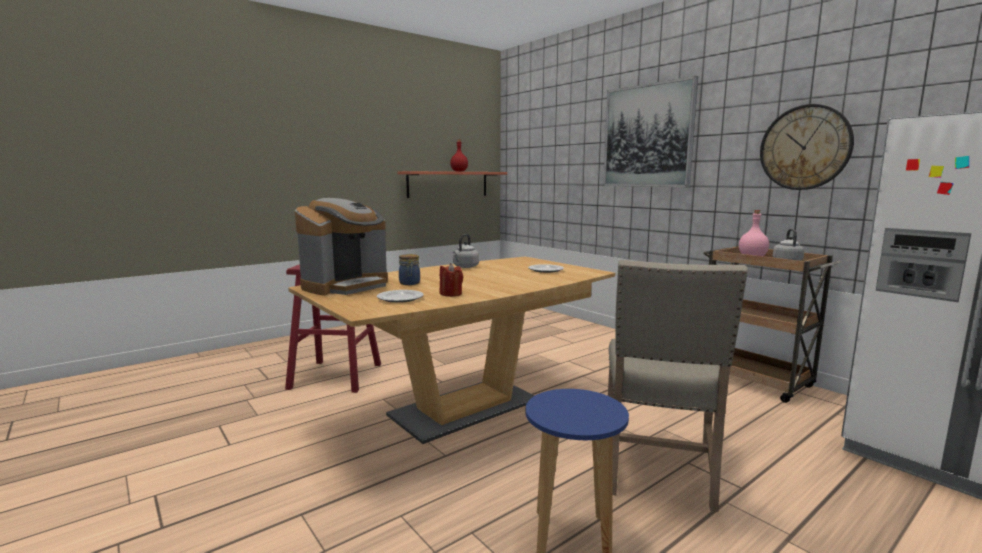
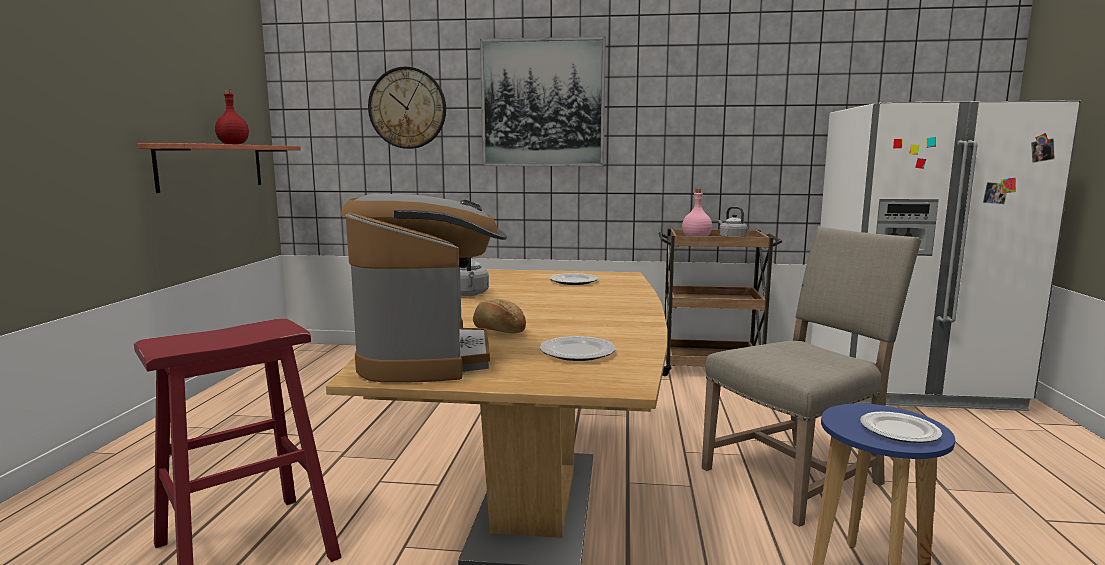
camera: 45 degrees left, 0 degrees up
(409, 283) = (498, 331): jar -> bread
(451, 294) = (606, 331): red candle -> none
(573, 415) = (900, 431): none -> plate
(659, 468) = (798, 476): beige chair -> beige chair turned 90 degrees counterclockwise
(805, 147) = (725, 125): wall clock -> wall clock (407, 108)

